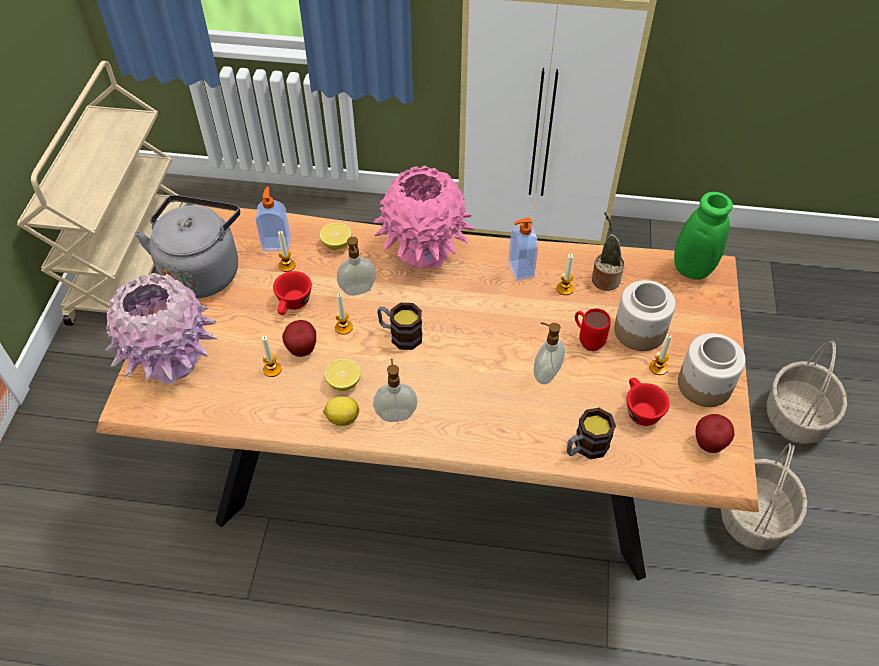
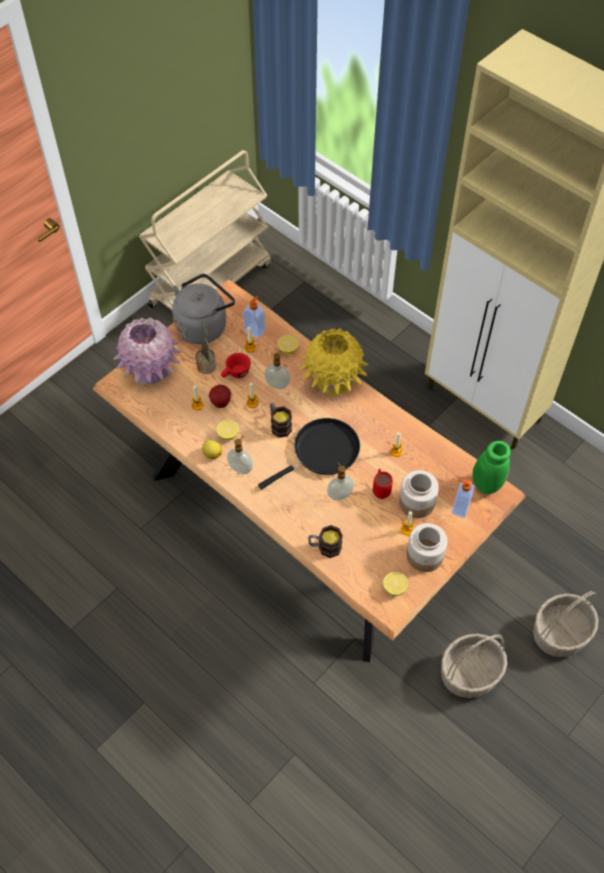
camera: 35 degrees right, 5 degrees up
(424, 252) = (333, 382): pink vase -> yellow vase
(481, 337) = (322, 452): none -> black frying pan
(520, 270) = (380, 425): soap dispenser -> soap dispenser (460, 508)
(604, 278) = (426, 459): potted plant -> potted plant (206, 365)
(639, 410) = (374, 546): red cup -> none
(708, 444) = (394, 588): apple -> lemon

